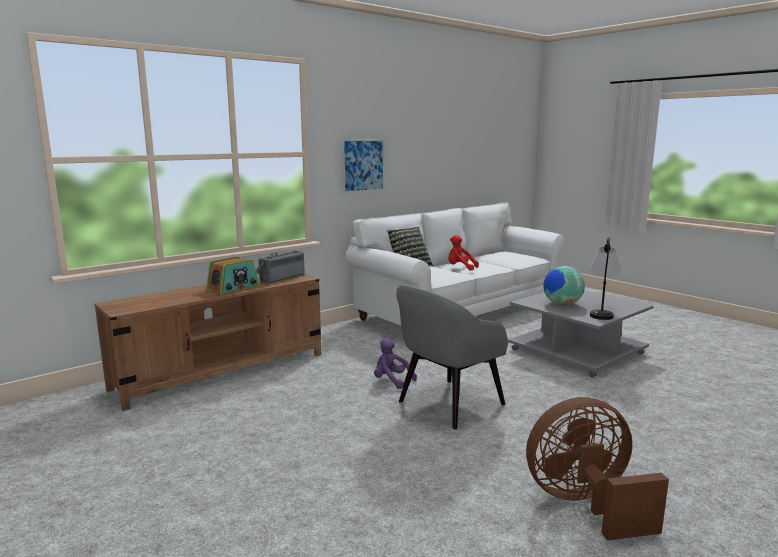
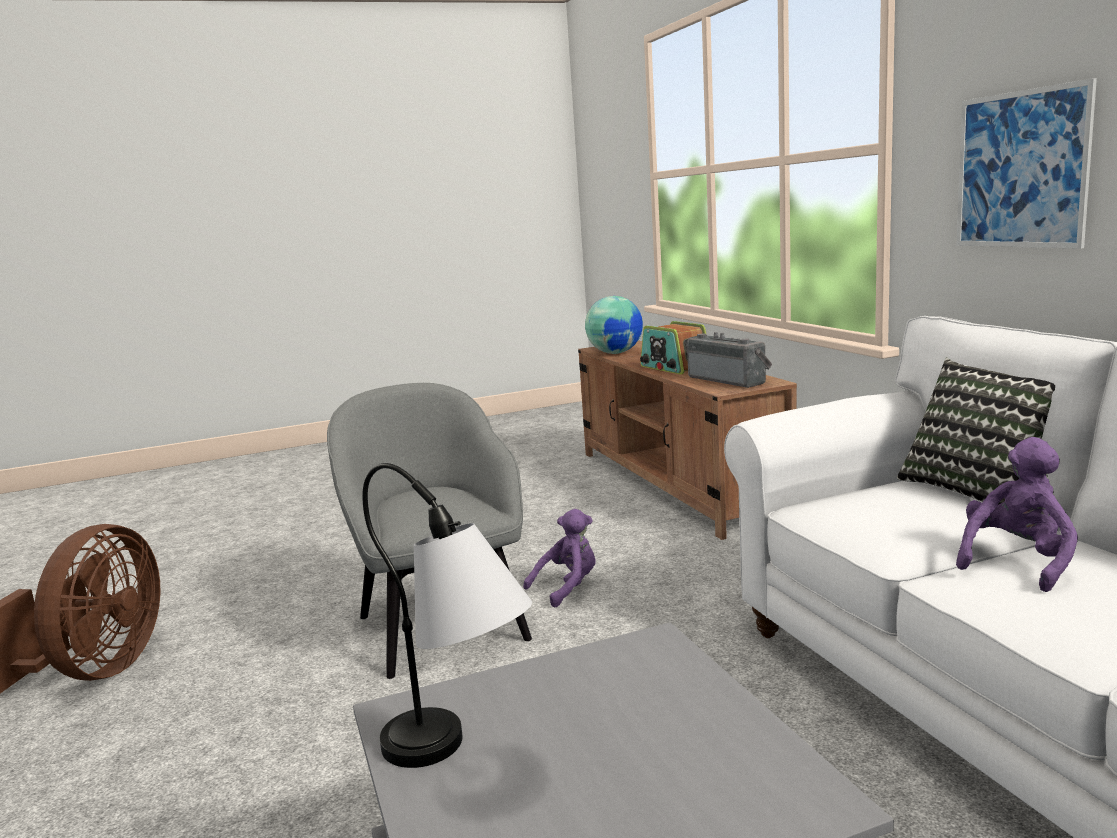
camera: 110 degrees right, 0 degrees up
(460, 268) = (1017, 562): red plush toy -> purple plush toy
(562, 304) = (593, 704): globe -> globe (615, 353)

